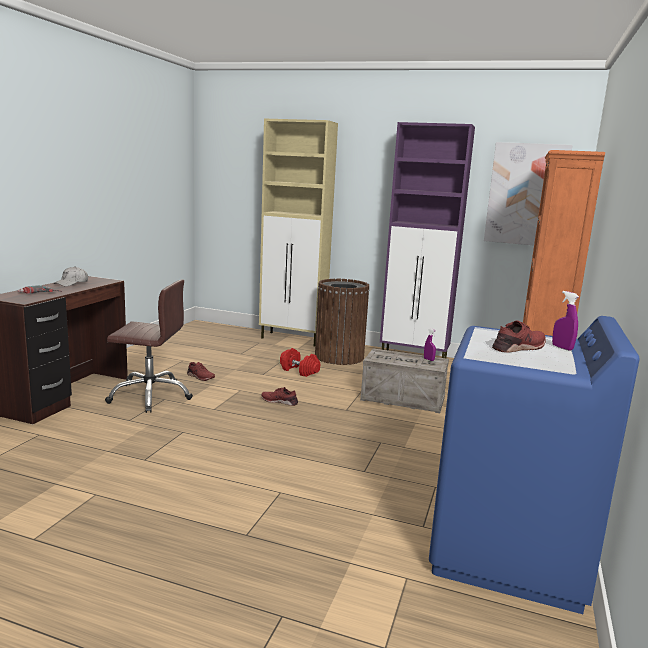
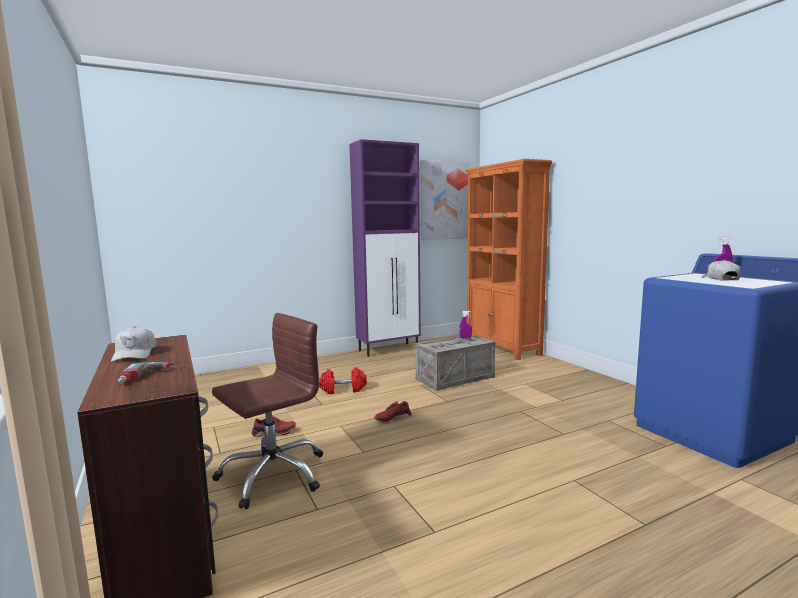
camera: 45 degrees left, 5 degrees down
(293, 339) = (271, 368): beige cabinet -> none
(339, 357) = (342, 367): brown trash can -> none
(519, 347) = (720, 279): red shoe -> white cap

